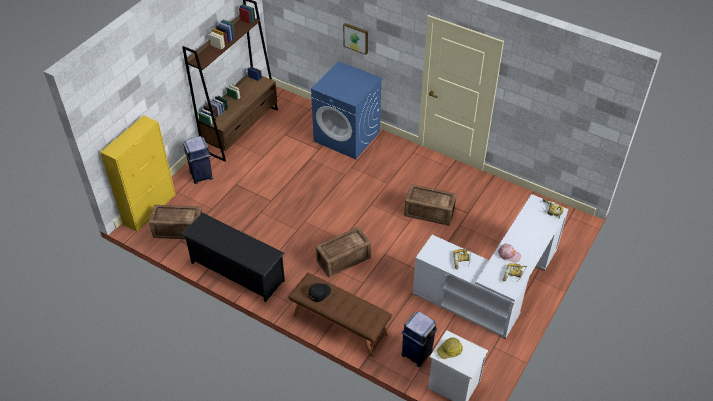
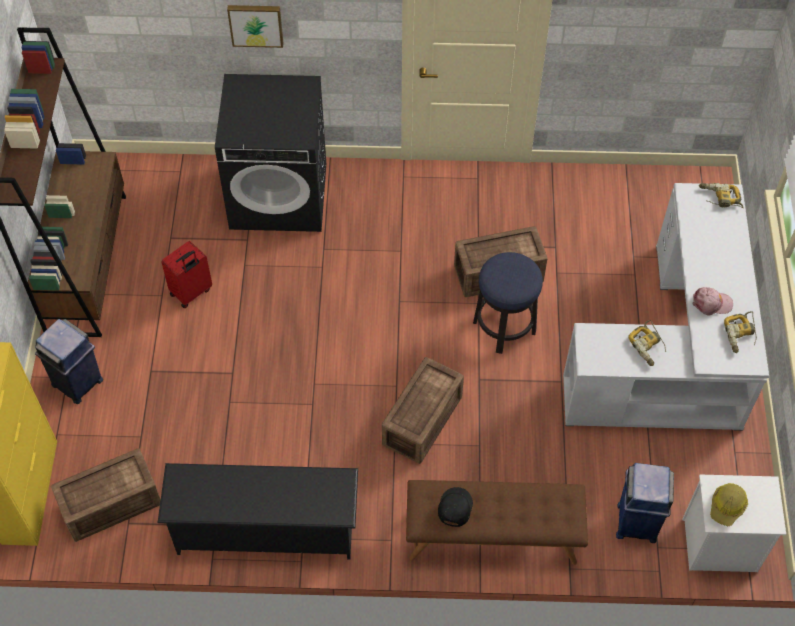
camera: 30 degrees left, 10 degrees up
(277, 160) = (191, 292): none -> red suitcase
(347, 136) = (279, 195): blue washing machine -> black washing machine
(414, 237) = (504, 327): none -> stool

